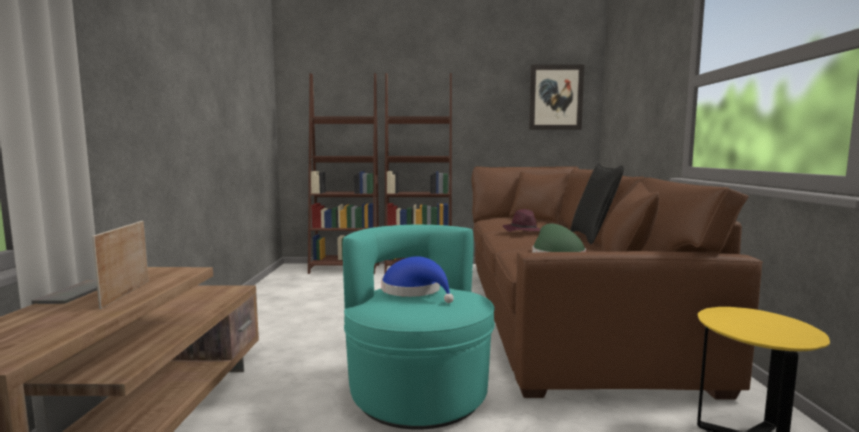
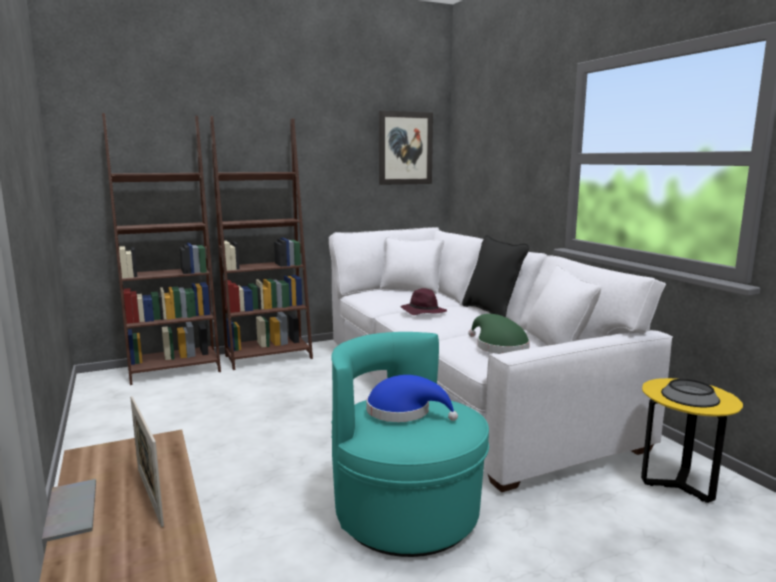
camera: 25 degrees left, 5 degrees up
(560, 312) = (459, 389): brown sofa -> white sofa
(755, 325) = (689, 396): none -> bowl

